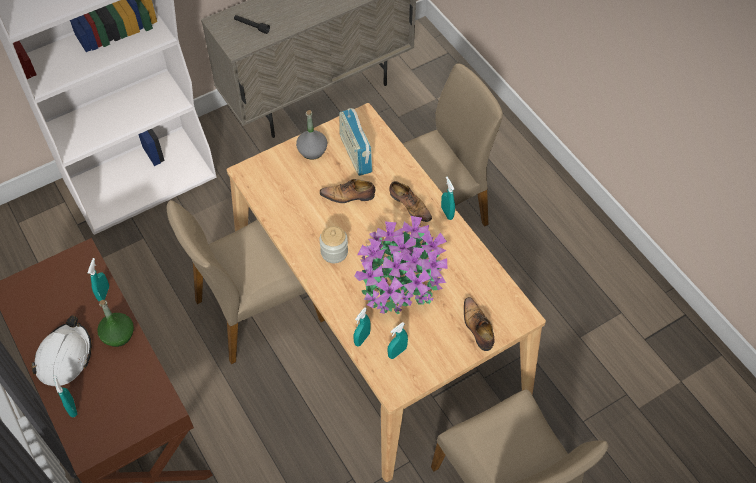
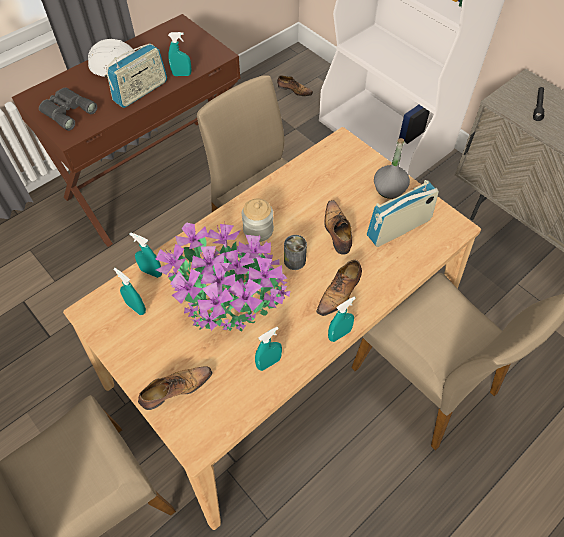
camera: 80 degrees right, 0 degrees up
(31, 251) = (294, 90): none -> shoe
(72, 408) = (71, 81): turquoise spray bottle -> turquoise spray bottle (268, 363)
(118, 335) = (141, 92): green bottle -> radio
(124, 411) = (67, 111): none -> grey binoculars
(372, 230) = (294, 261): none -> can

